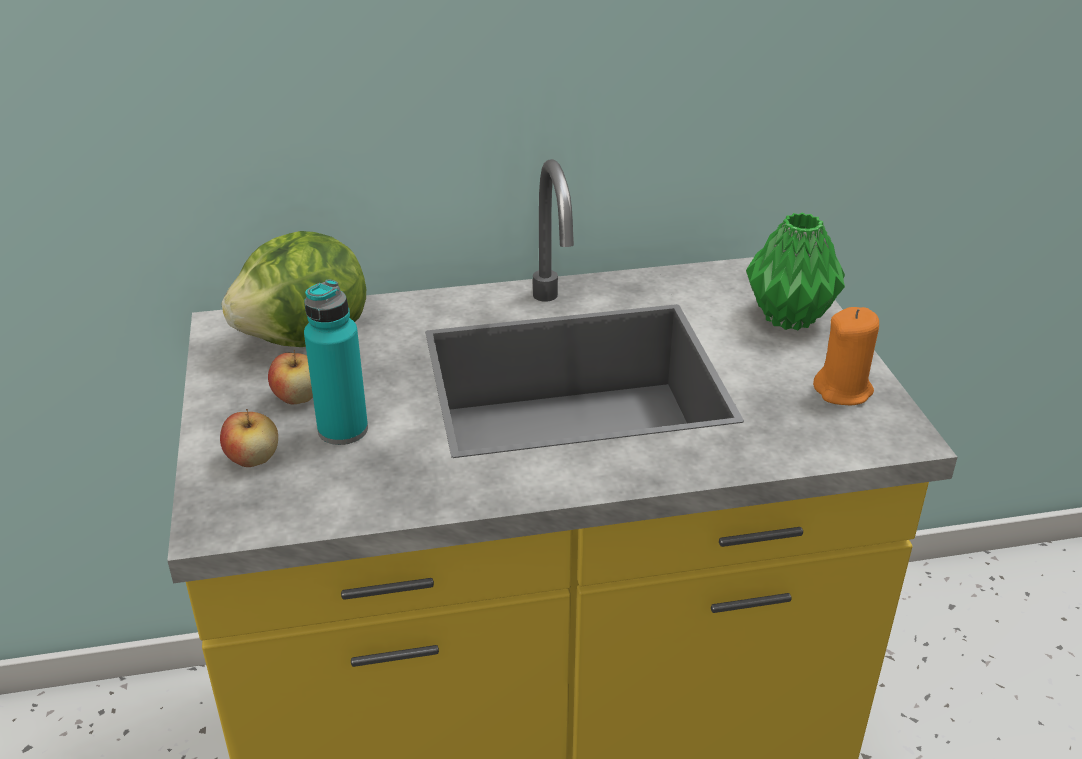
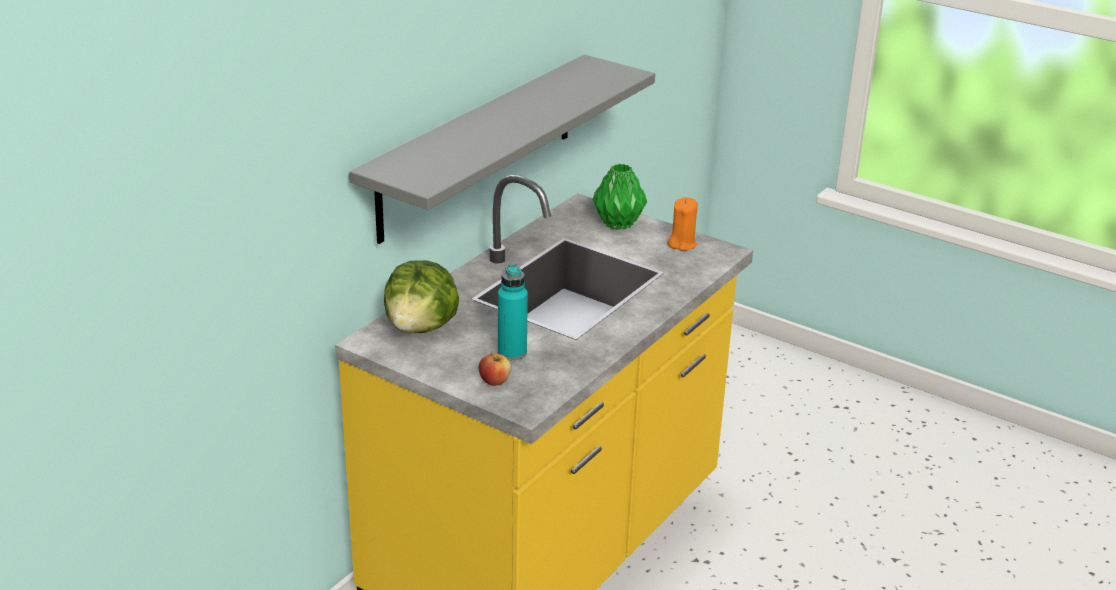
camera: 45 degrees left, 5 degrees down
(298, 397) = (466, 351): apple -> none
(555, 105) = (478, 146): none -> grey shelf

